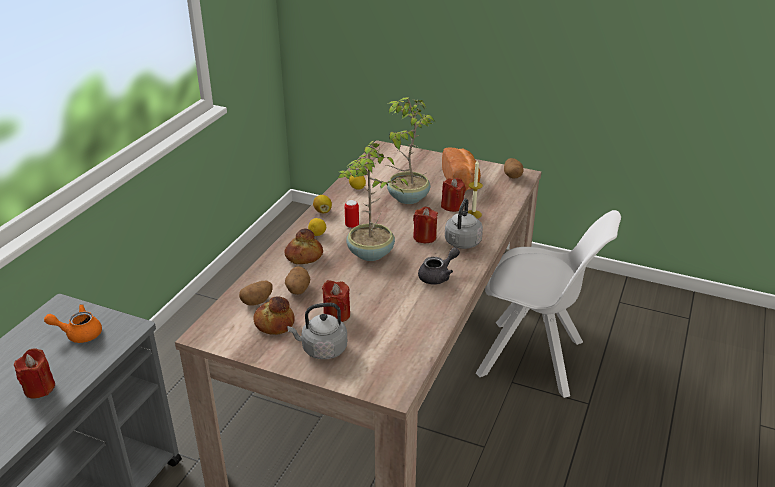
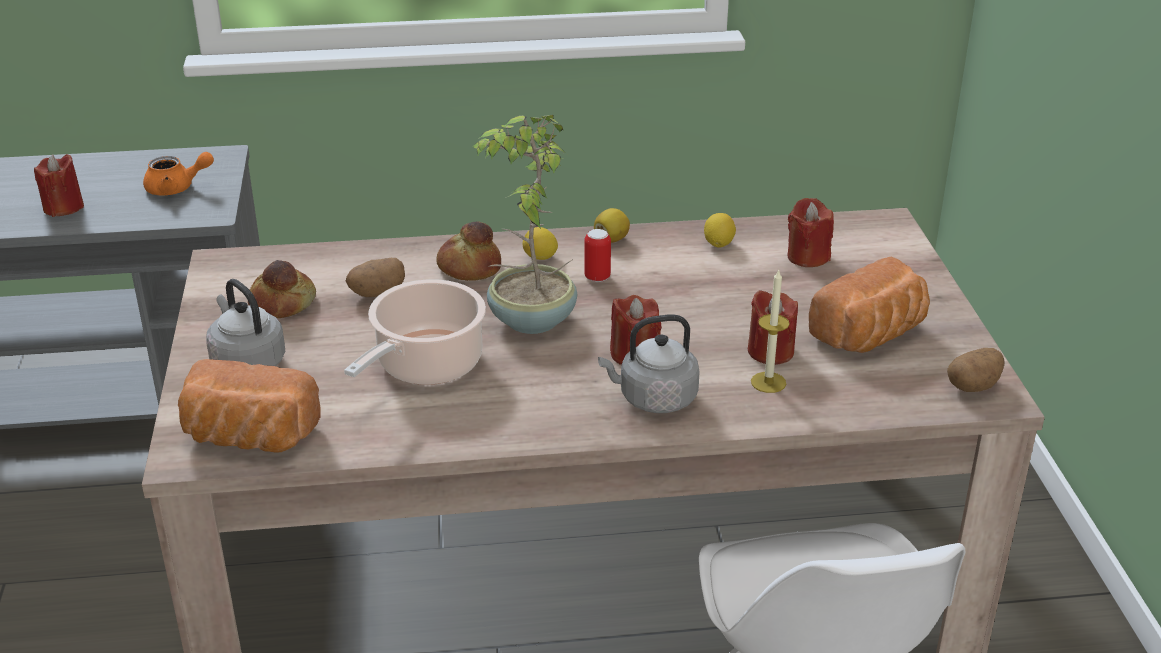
camera: 60 degrees right, 0 degrees up
(79, 333) = (177, 188): orange teapot -> orange teapot turned 120 degrees clockwise
(257, 301) = (323, 272): potato -> none
(336, 314) = (340, 345): red candle -> red candle (807, 257)
(380, 294) = (425, 366): none -> cooking pot
(395, 366) = (248, 438): none -> bread
(407, 198) = (743, 298): potted plant -> none
(438, 276) = (526, 405): grey teapot -> none

